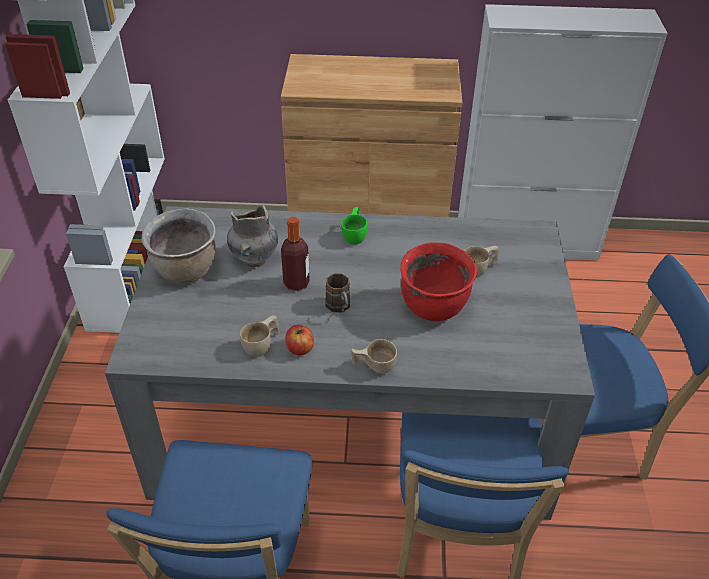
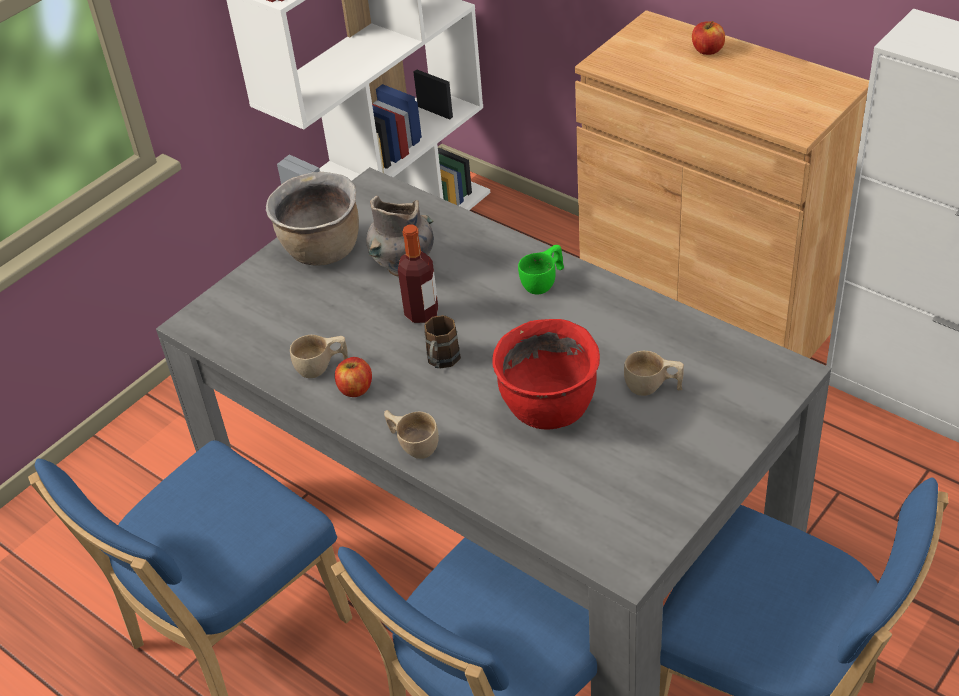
camera: 40 degrees right, 0 degrees up
(351, 66) = (707, 50): none -> apple

